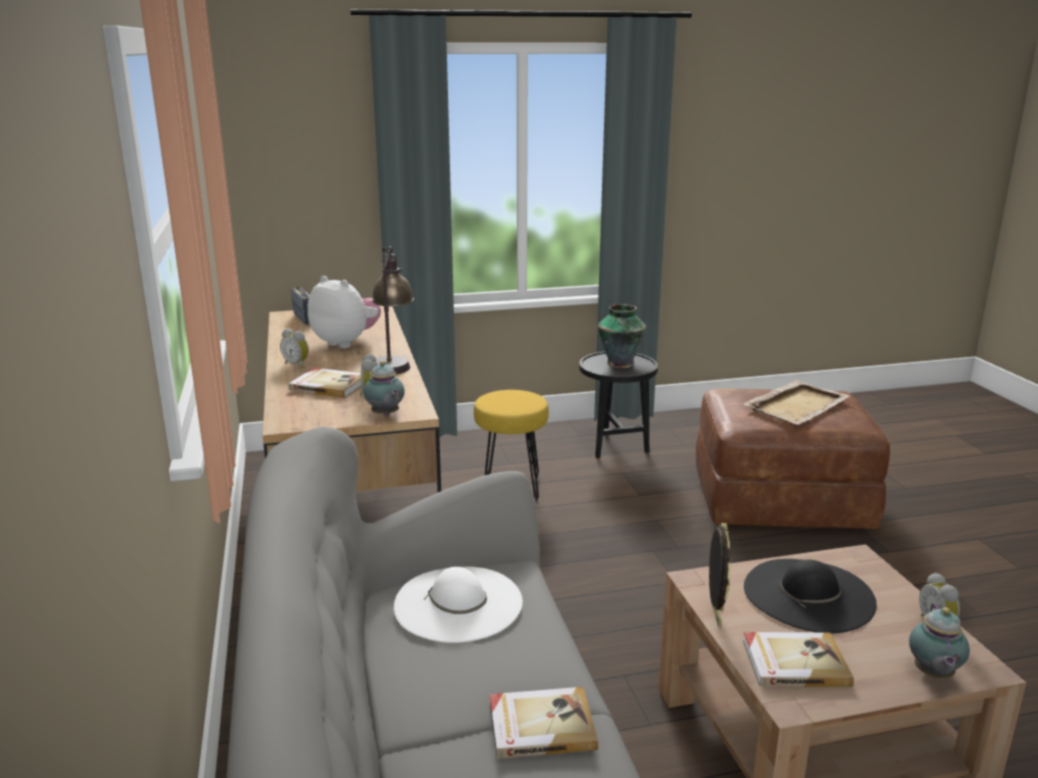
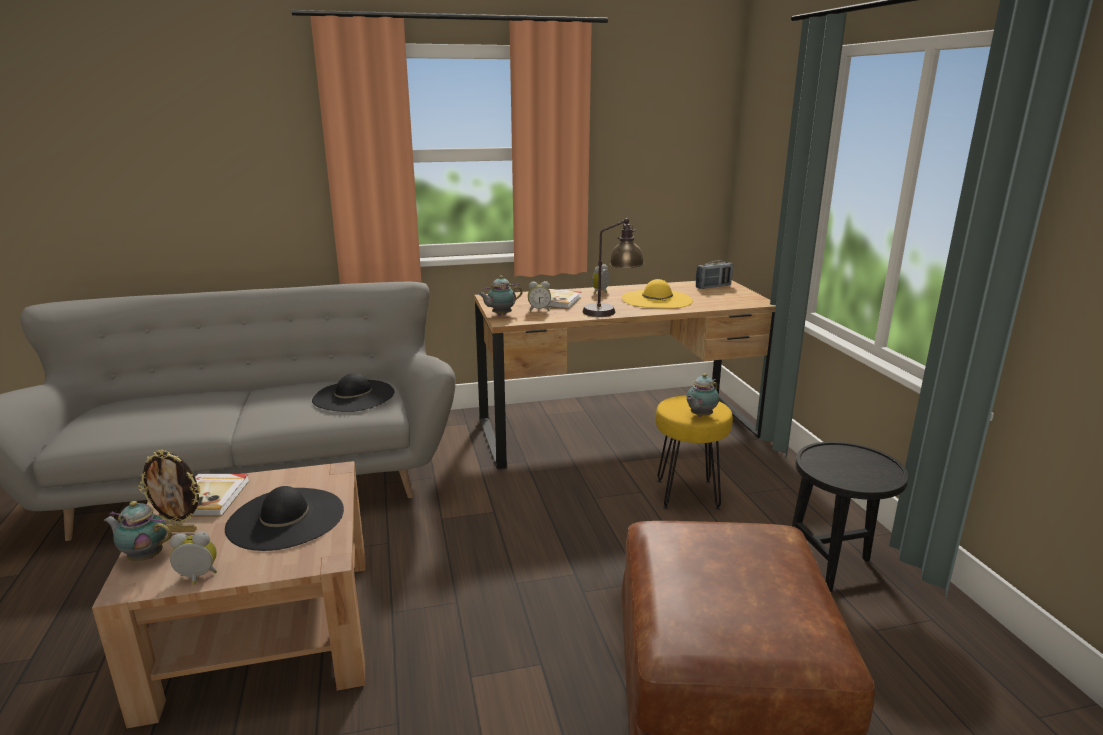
camera: 90 degrees right, 0 degrees up
(346, 343) = (657, 299): plush toy -> yellow hat
(458, 603) = (353, 396): white hat -> black hat
(531, 399) = (700, 416): none -> teapot
(540, 725) = (227, 417): book -> none
(621, 363) = (856, 468): vase -> none
(714, 616) = (285, 473): picture frame -> picture frame (180, 530)
(797, 405) = (738, 585): beige tray -> none

